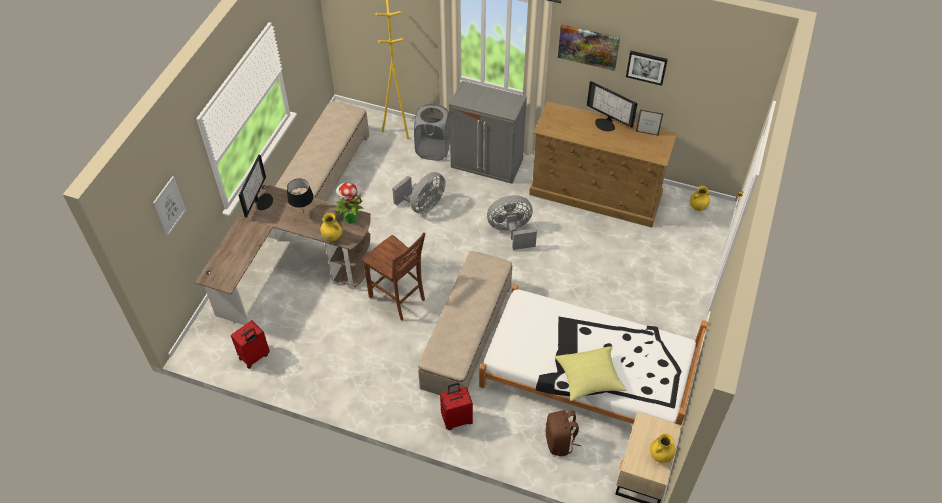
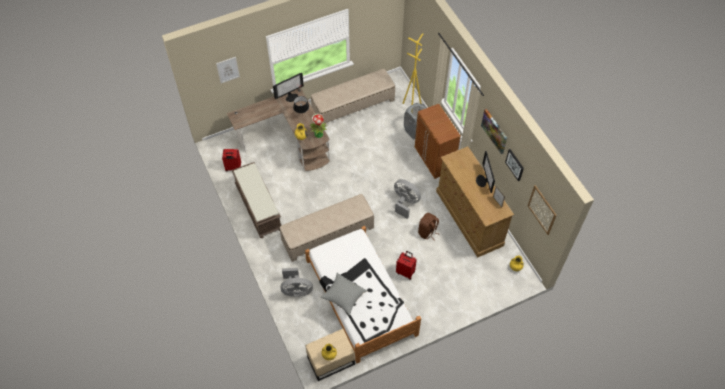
camera: 45 degrees right, 5 degrees up
(344, 376) = (258, 207): none -> brown bench
(398, 299) = (317, 191): brown chair -> none
(423, 205) = (379, 156): grey fan -> grey fan (296, 290)
(457, 419) = (281, 266): red suitcase -> red suitcase (405, 272)
(487, 163) = (434, 159): grey cabinet -> brown cabinet
(560, 442) = (311, 315): brown backpack -> brown backpack (427, 232)
(589, 379) = (343, 297): yellow pillow -> grey pillow
(721, 93) = (542, 209): none -> picture

